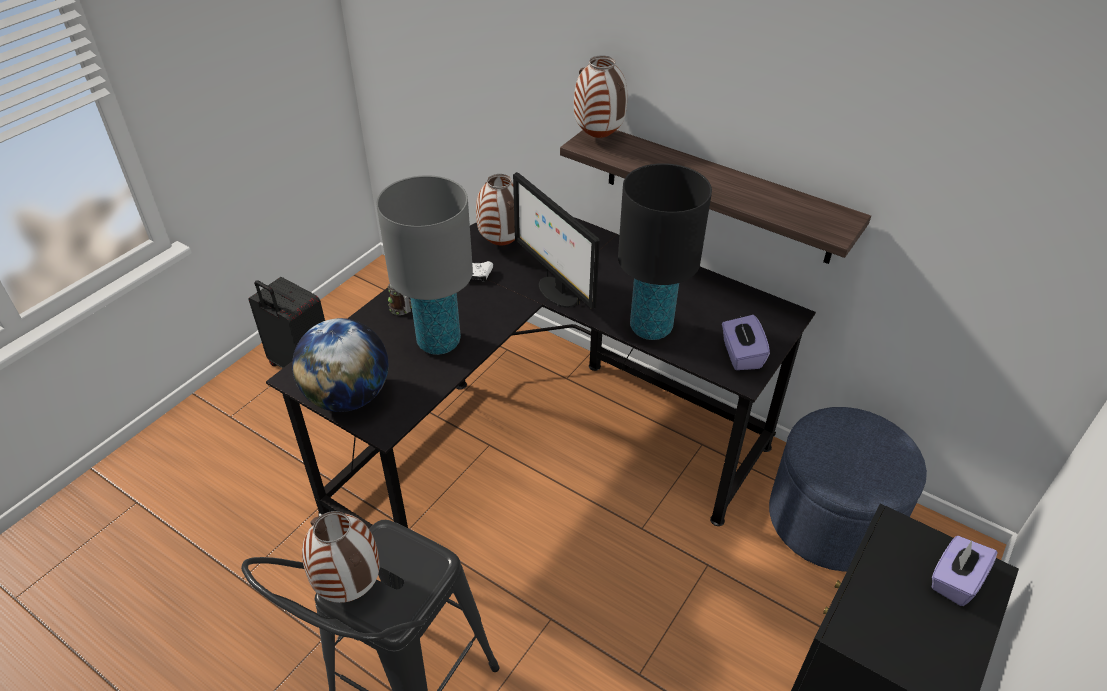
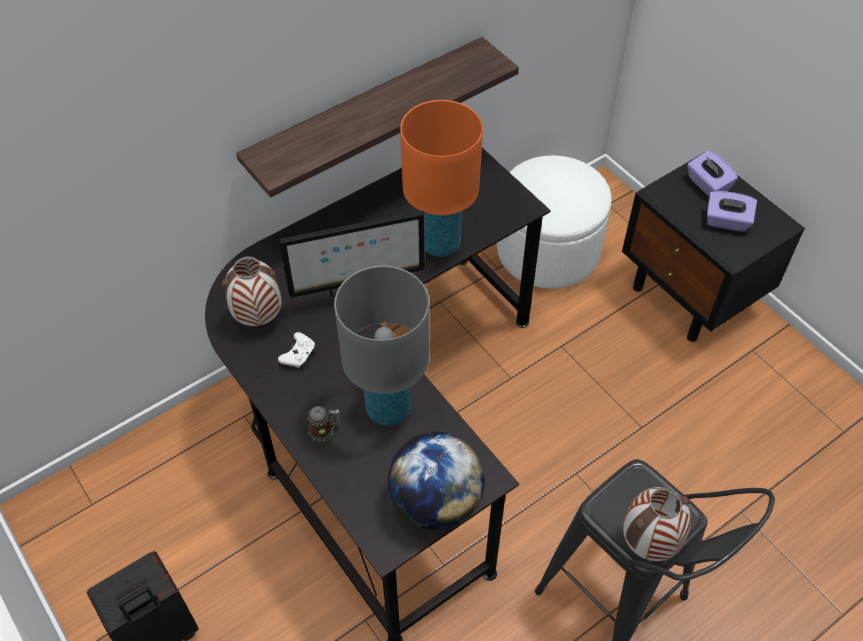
camera: 70 degrees left, 10 degrees up
(599, 137) = (270, 156): vase -> none
(651, 328) = (440, 244): black table lamp -> orange table lamp
(741, 355) = (498, 198): purple tissue box -> purple tissue box (726, 221)
(831, 519) = (548, 251): blue ottoman -> white ottoman

